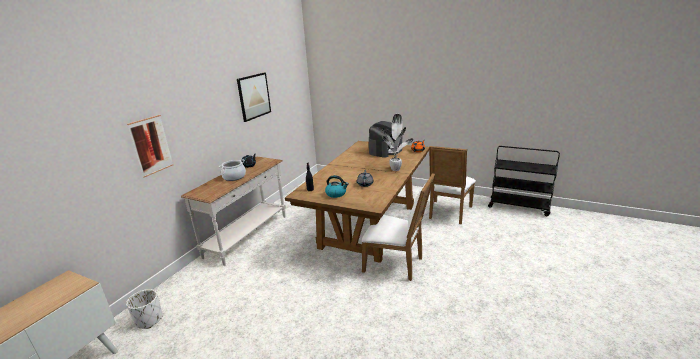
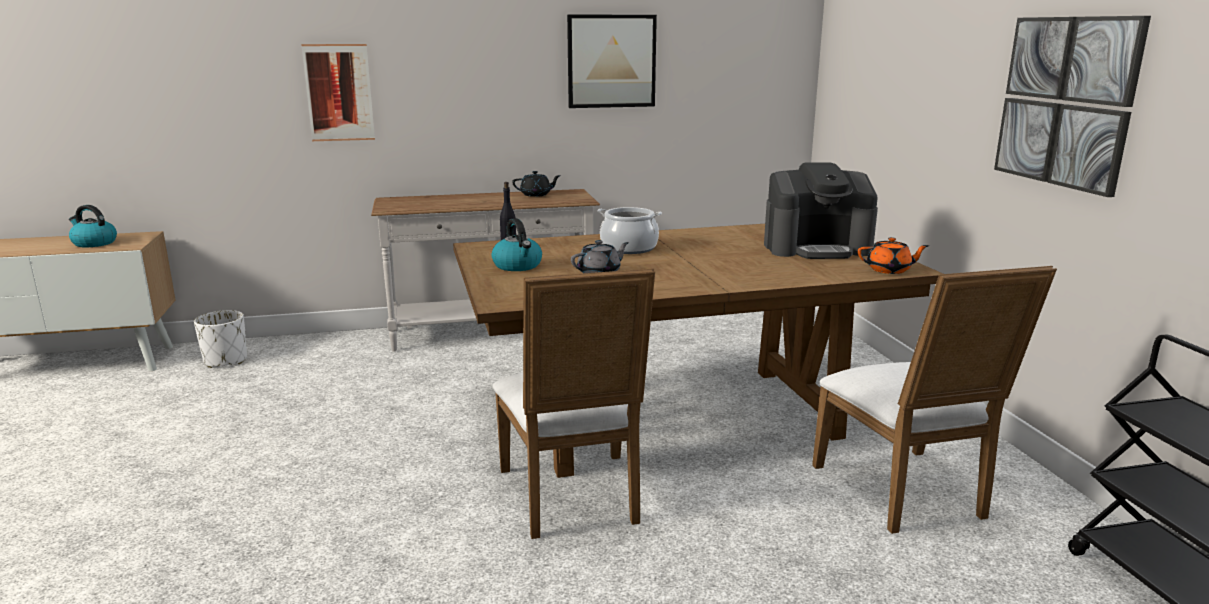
camera: 50 degrees right, 5 degrees down
(46, 299) = (94, 243): none -> kettle
(234, 177) = (477, 200): cooking pot -> cooking pot (629, 248)
(395, 169) = (729, 276): potted plant -> none
(443, 89) = (1066, 101): none -> picture
(448, 213) = (906, 495): white chair -> white chair turned 90 degrees counterclockwise

